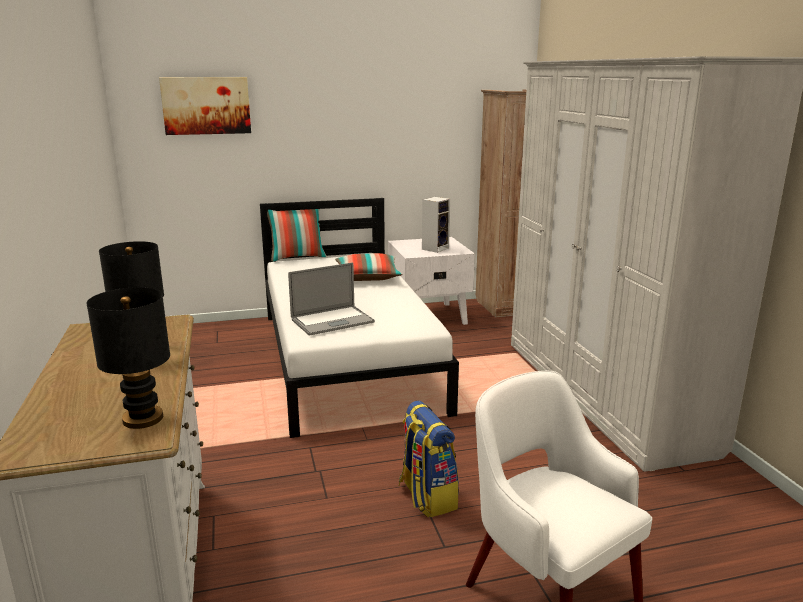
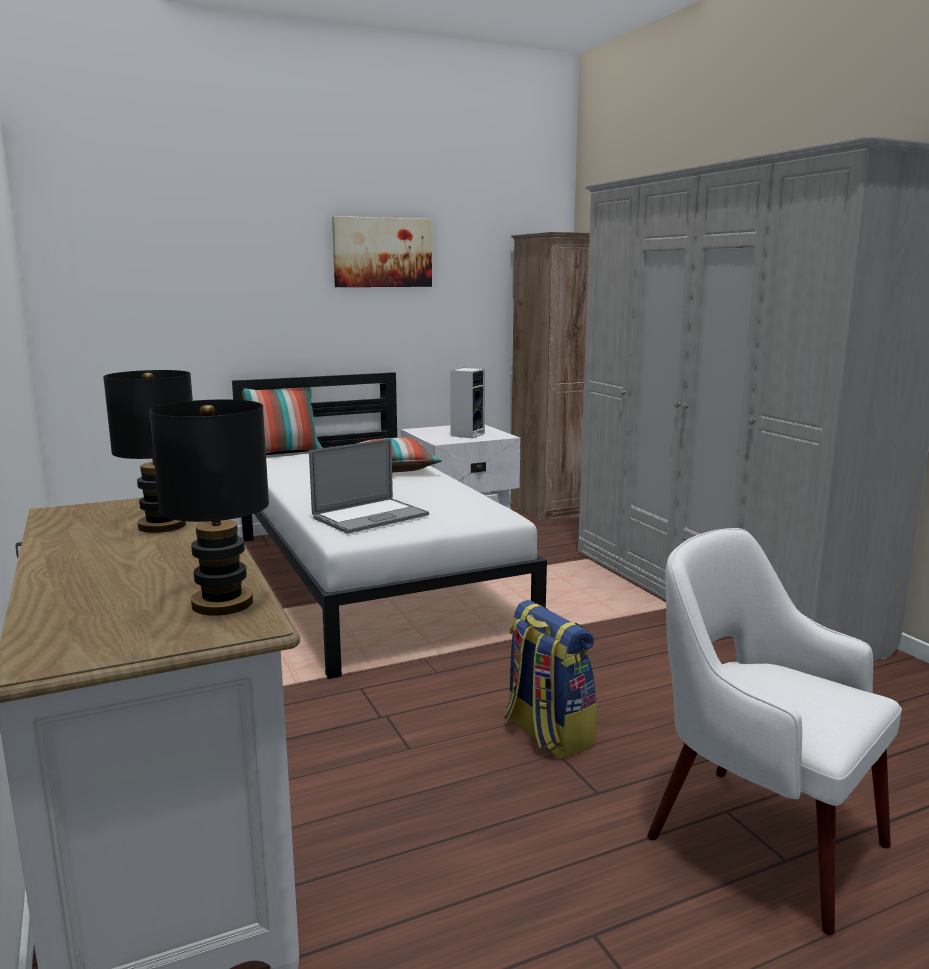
camera: 10 degrees left, 5 degrees down
(206, 105) = (158, 247): picture -> picture (382, 252)

